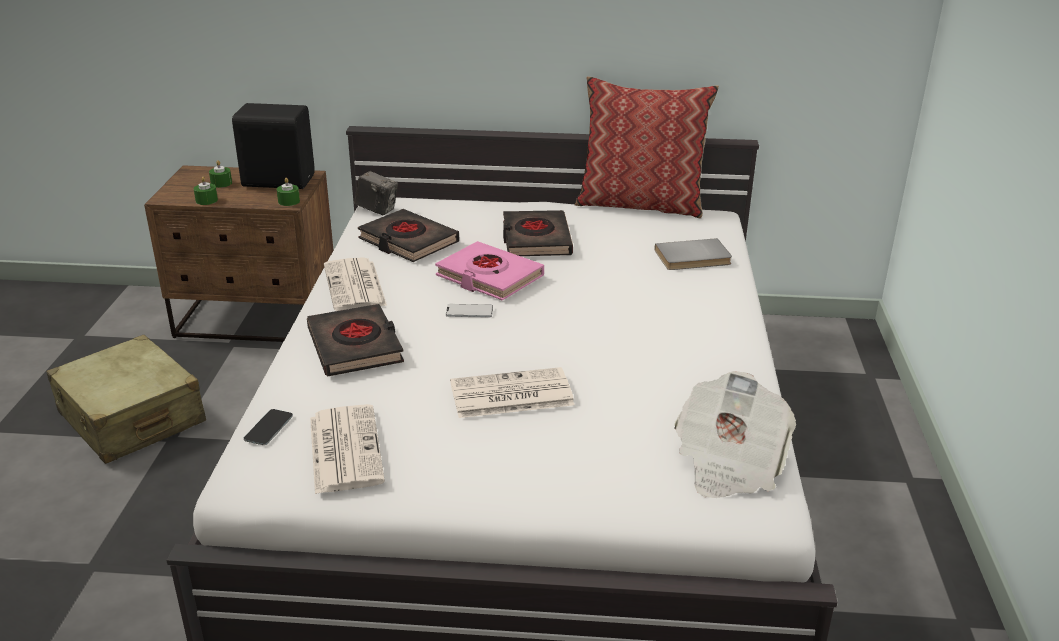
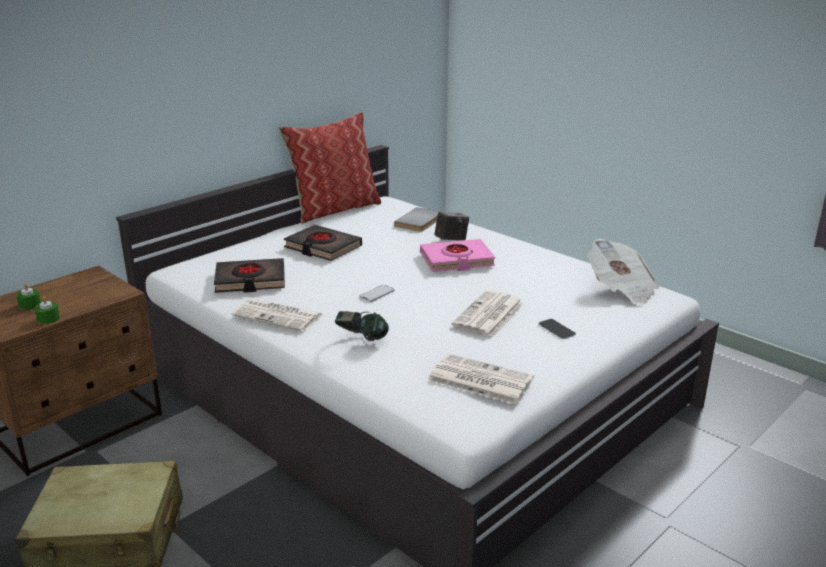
camera: 50 degrees left, 5 degrees down
(268, 427) = (416, 398): phone -> phone (556, 329)
(278, 180) = (76, 284): black speaker -> none
(289, 201) = (122, 291): green candle -> none
(355, 346) = (361, 339): black book -> headphones
(377, 210) = (183, 275): camera -> camera (451, 240)
(489, 277) = (345, 275): pink book -> pink book (456, 260)

